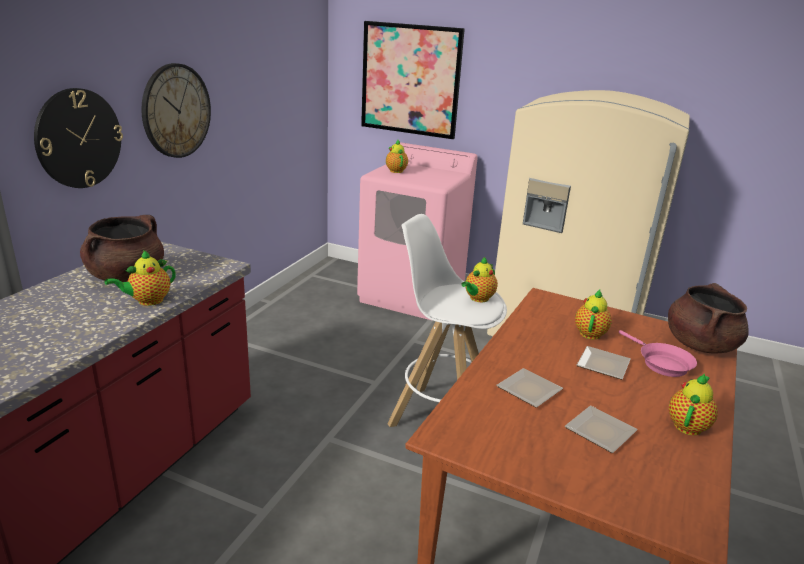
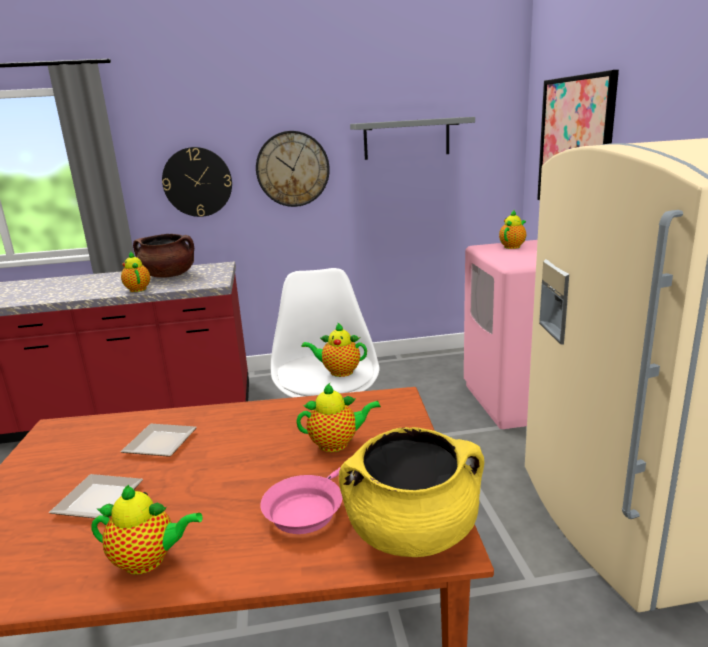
camera: 60 degrees right, 5 degrees down
(148, 301) = (137, 289): teapot -> teapot turned 45 degrees clockwise
(261, 71) = (406, 138): none -> grey shelf
(601, 365) = (255, 468): plate -> none
(700, 344) = (412, 532): brown cooking pot -> yellow cooking pot

